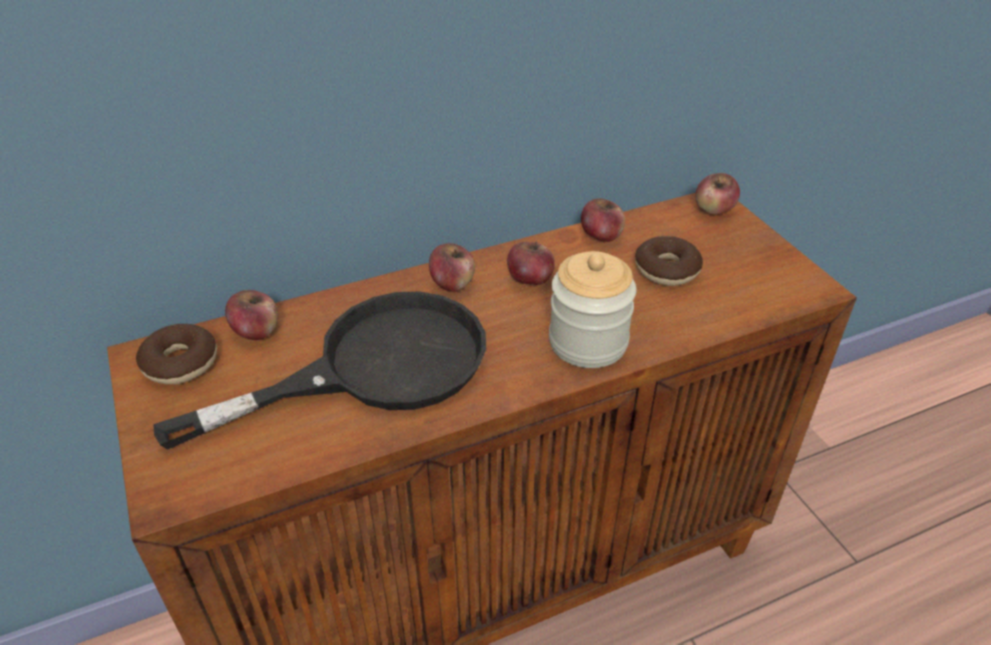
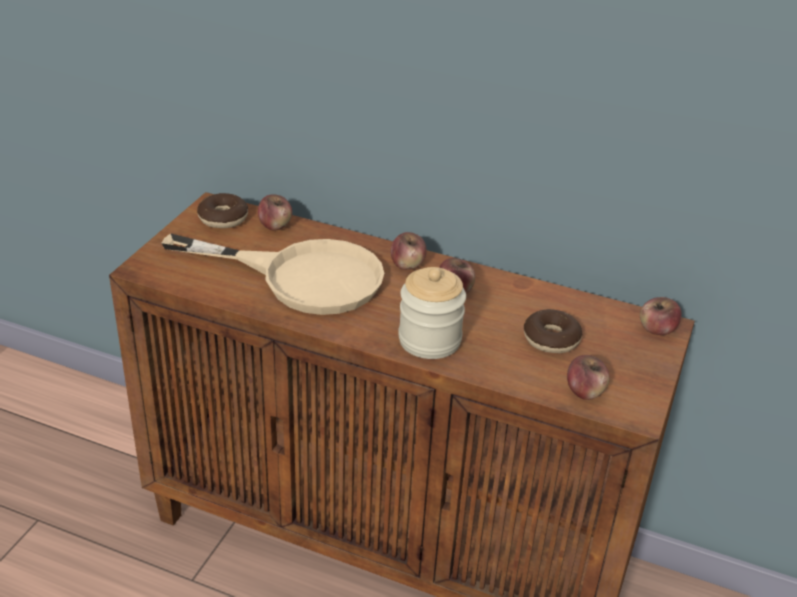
camera: 45 degrees right, 5 degrees down
(374, 367) = (301, 277): black frying pan -> beige frying pan
(601, 235) = (544, 296): apple -> apple (585, 391)

